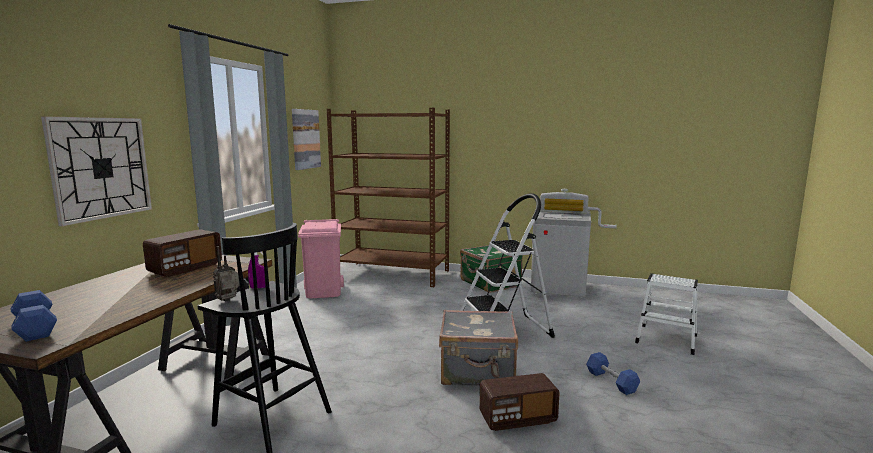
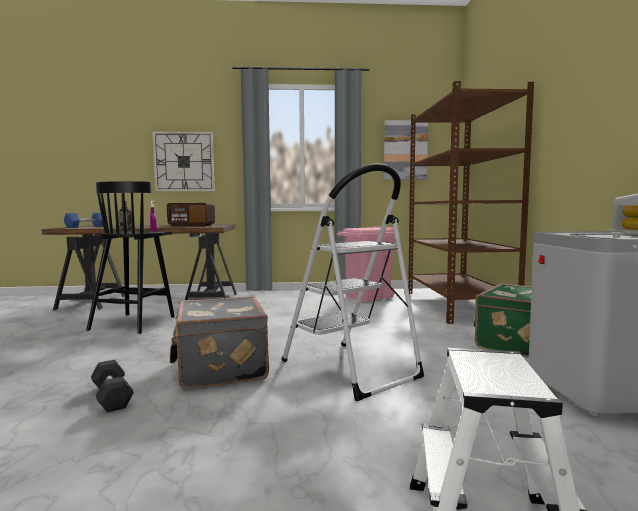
camera: 70 degrees right, 5 degrees down
(517, 419) = (112, 397): radio -> black dumbbell
(611, 381) = (215, 456): blue dumbbell -> none

